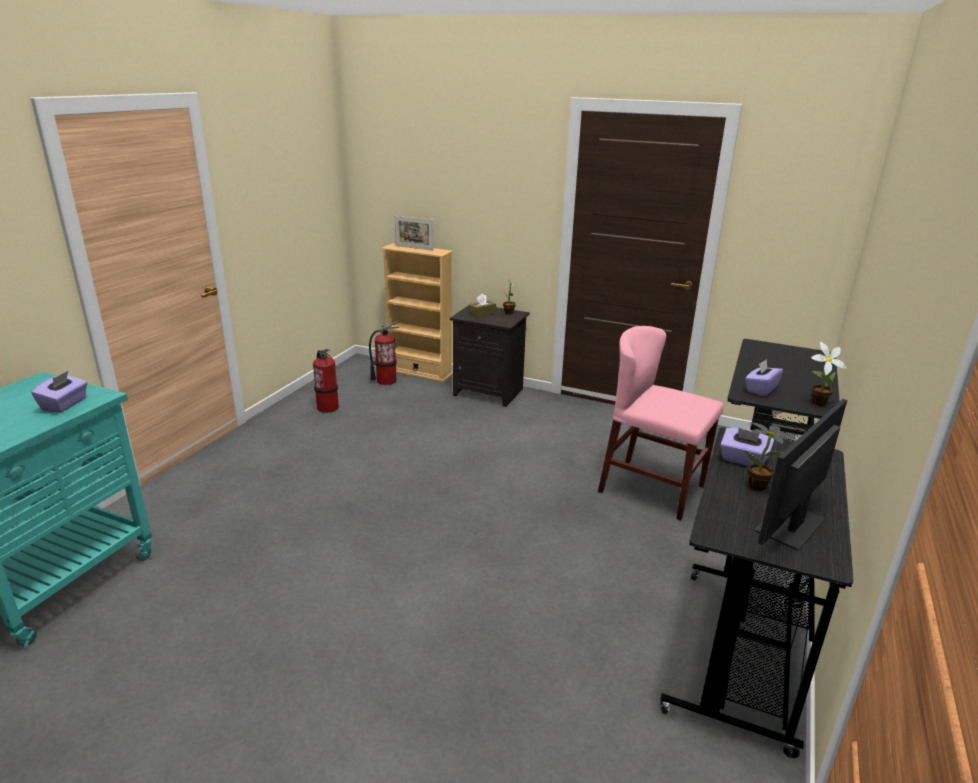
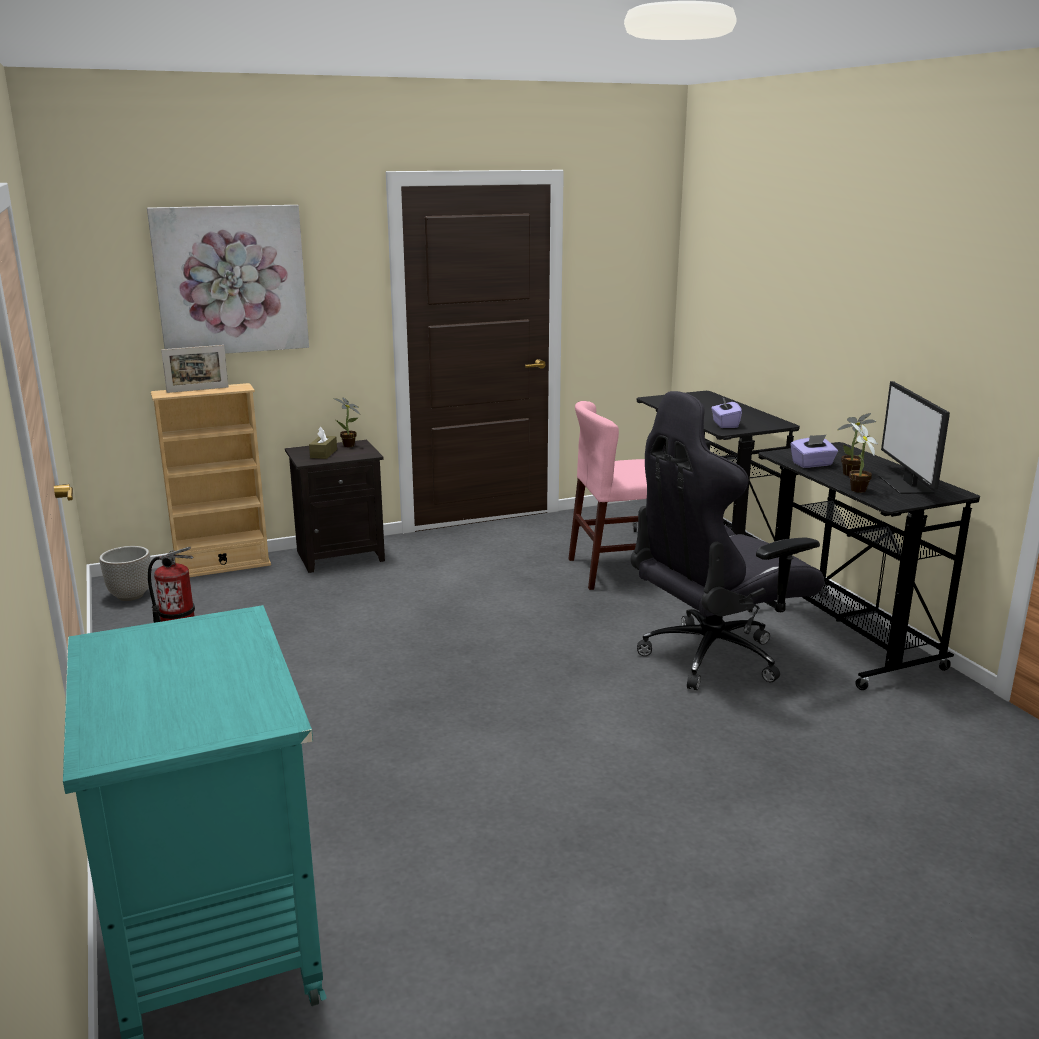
camera: 45 degrees left, 5 degrees down
(65, 404) = (225, 640): purple tissue box -> none
(352, 371) = (130, 596): none -> planter
(386, 381) = (197, 588): fire extinguisher -> none
(449, 173) = (231, 280): none -> picture
(596, 598) = (717, 655): none -> black office chair
(815, 403) = (769, 422): potted plant -> potted plant (856, 490)

